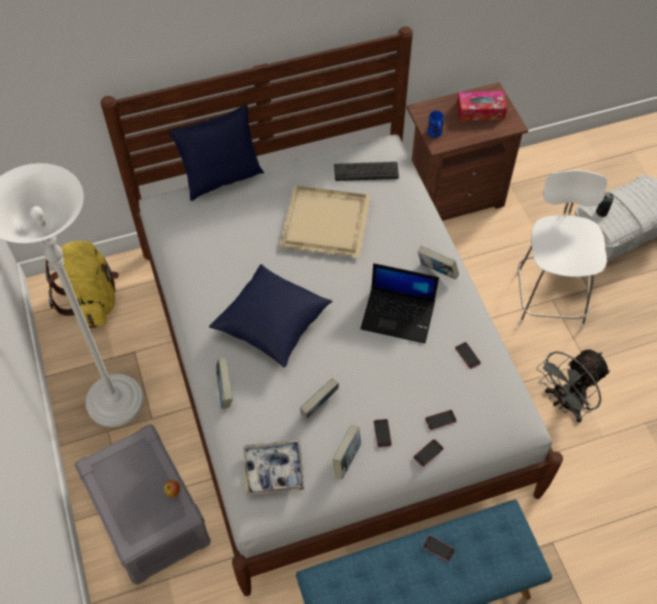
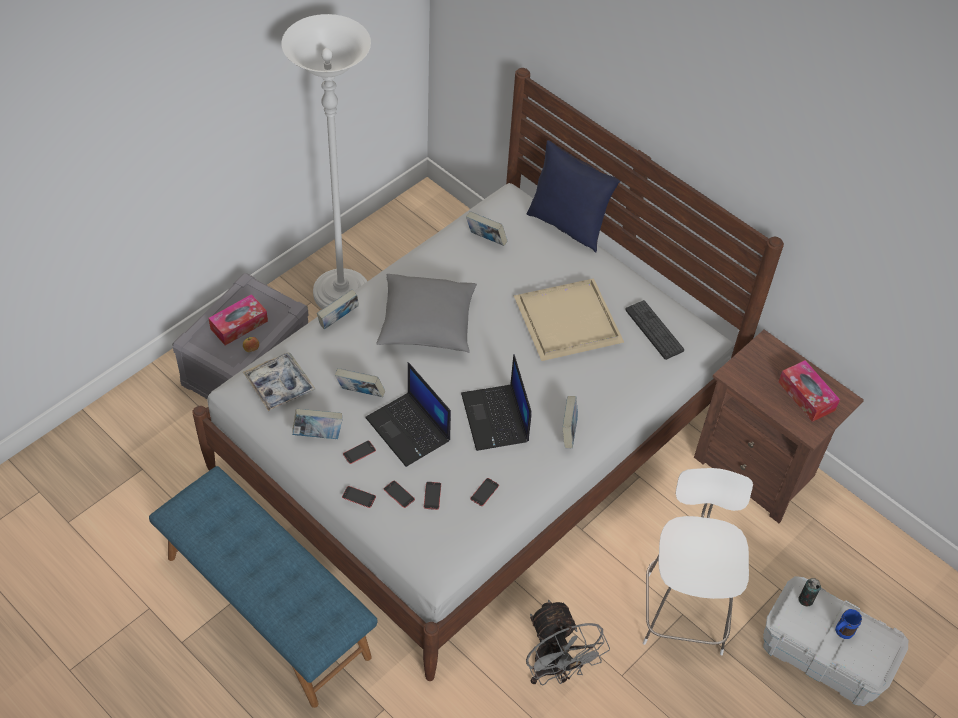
camera: 60 degrees right, 5 degrees down
(92, 300) = (432, 231): yellow backpack -> none
(137, 492) = (239, 325): none -> tissue box
(202, 241) = (485, 240): none -> book
(272, 324) = (426, 325): blue pillow -> grey pillow
(378, 384) = (409, 430): none -> laptop
(435, 135) = (741, 367): blue mug -> blue mug (841, 633)
(438, 548) = (288, 564): phone -> phone (432, 495)
(549, 297) = (684, 610): white chair -> white chair turned 60 degrees counterclockwise
(565, 403) = (555, 670): grey fan -> grey fan turned 135 degrees counterclockwise

